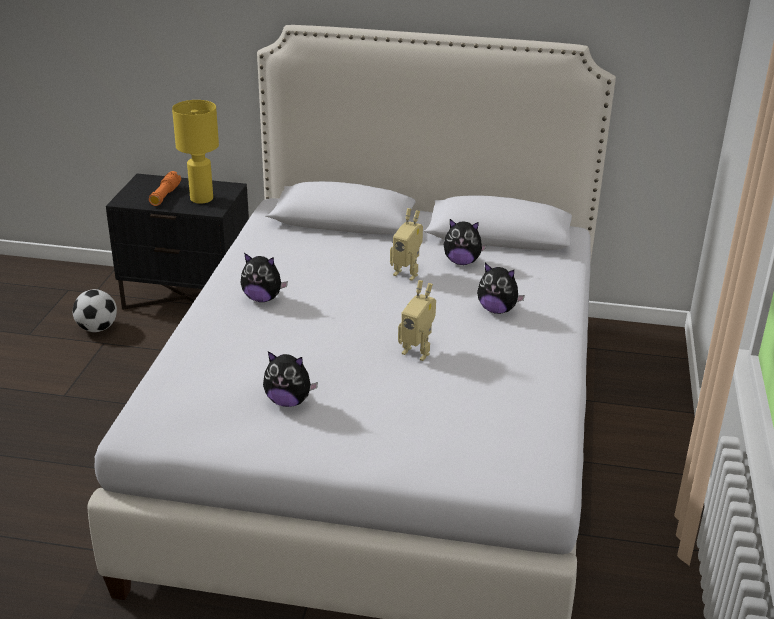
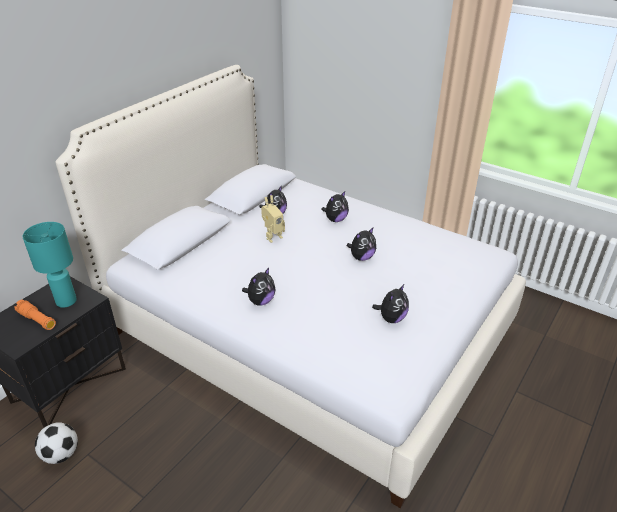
camera: 65 degrees left, 5 degrees up
(202, 199) = (67, 301): yellow table lamp -> turquoise table lamp
(418, 351) = (361, 257): toy robot -> plush toy

